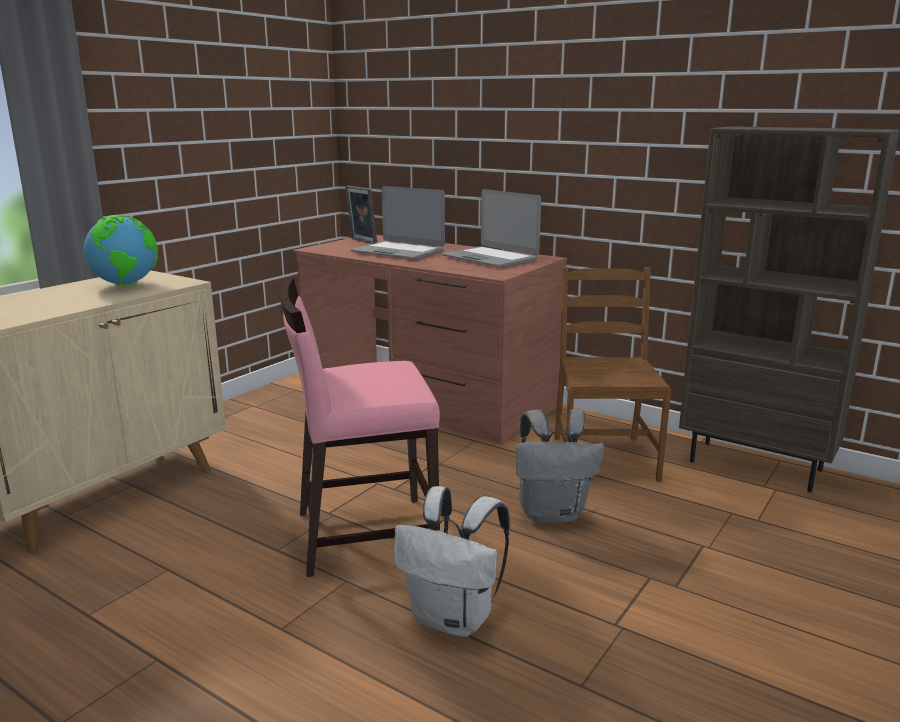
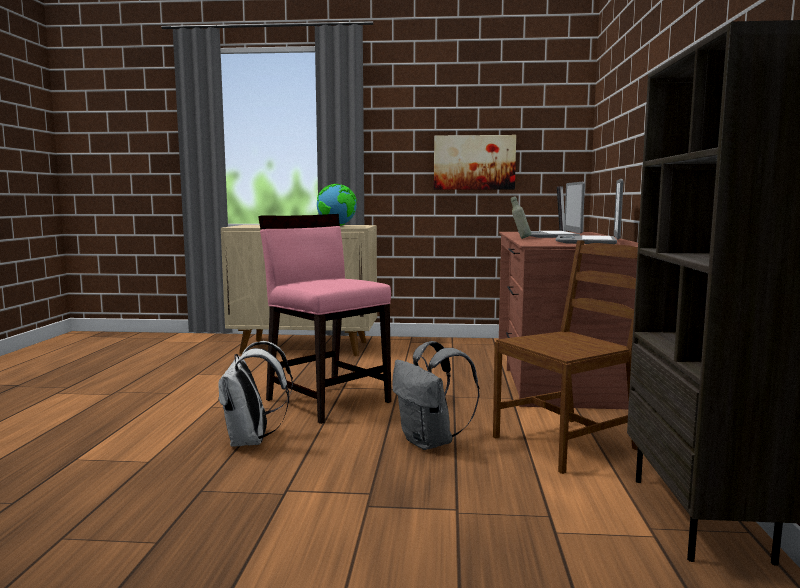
camera: 60 degrees right, 10 degrees down
(229, 157) = (474, 162): none -> picture
(419, 264) = (520, 238): none -> grey bottle

